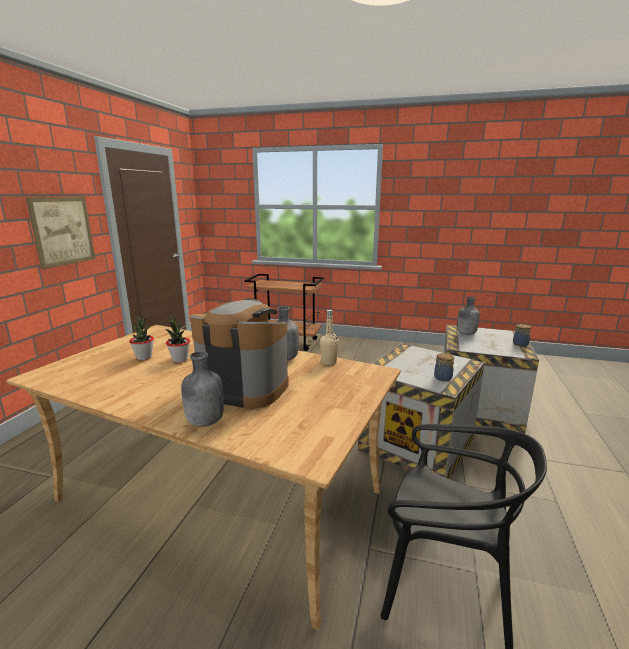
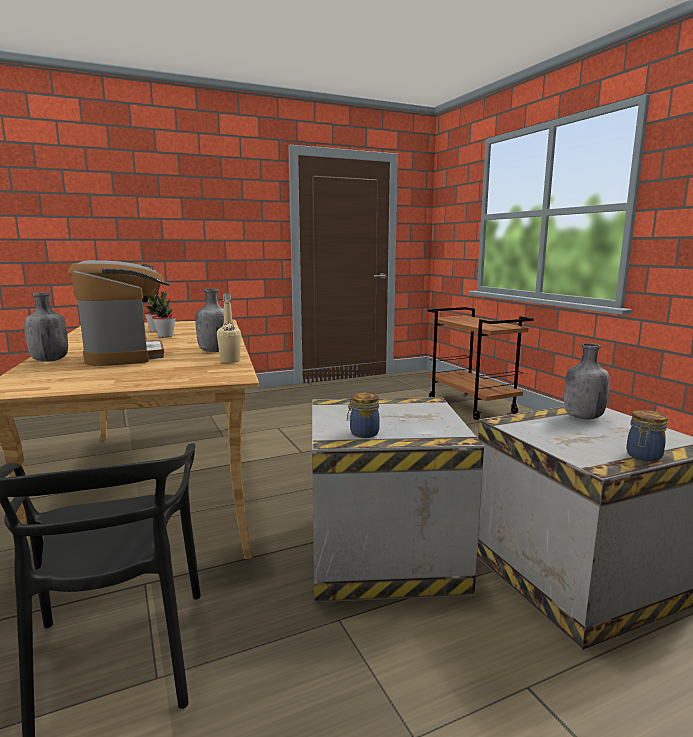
camera: 50 degrees right, 5 degrees down
(63, 231) = (235, 233): picture -> none

